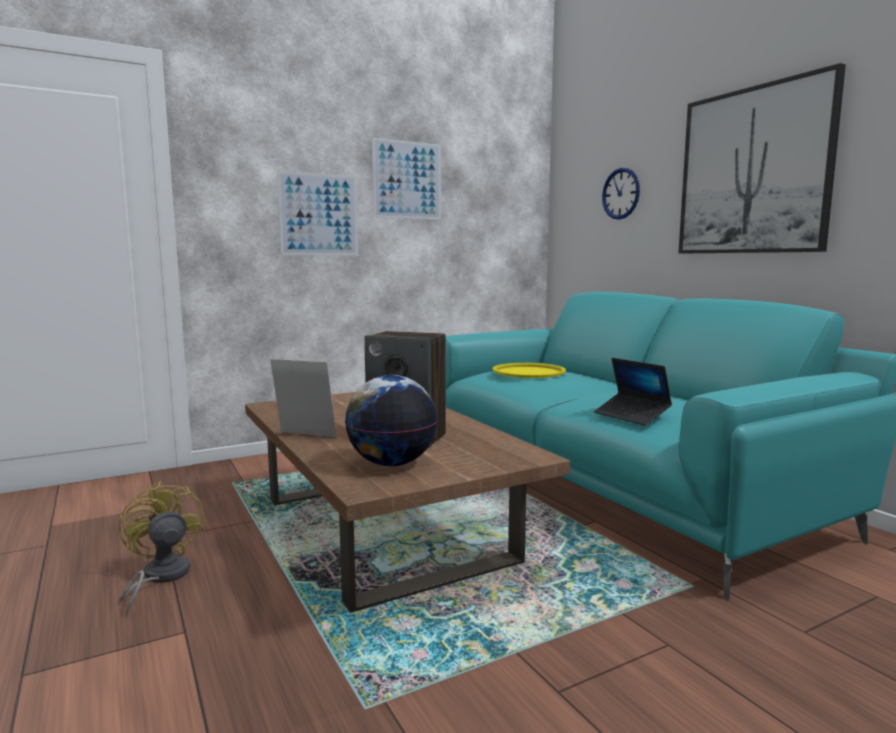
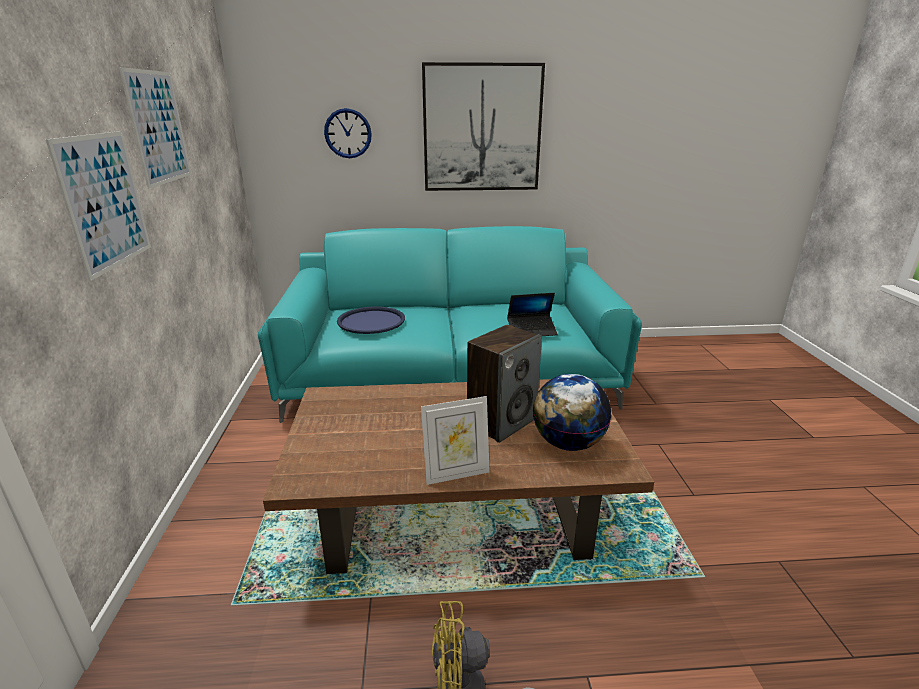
camera: 65 degrees left, 15 degrees up
(305, 436) = (456, 474): picture frame -> picture frame turned 150 degrees counterclockwise
(529, 372) = (371, 321): yellow tray -> blue tray

